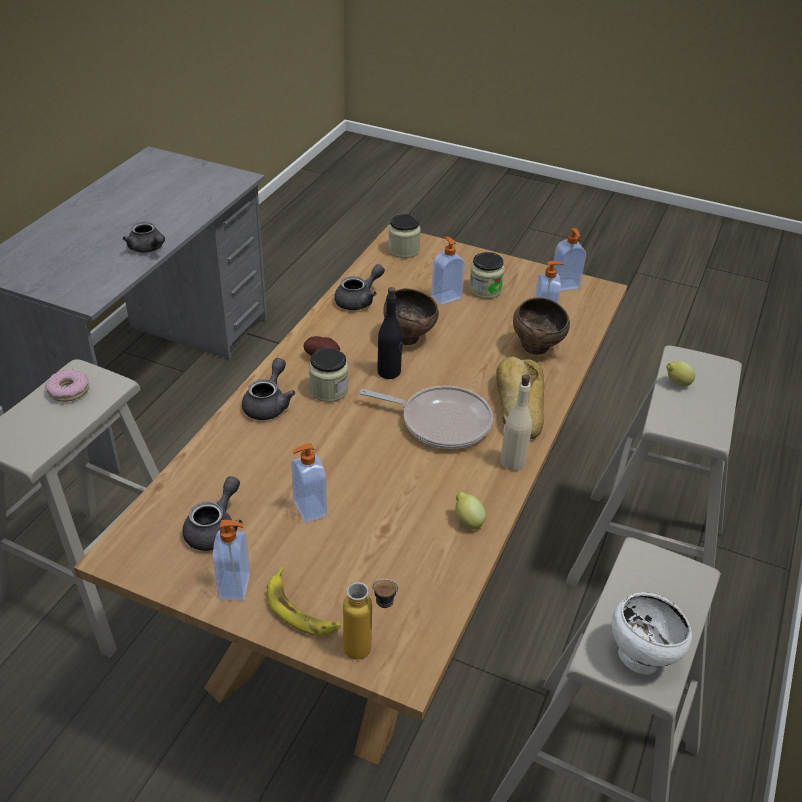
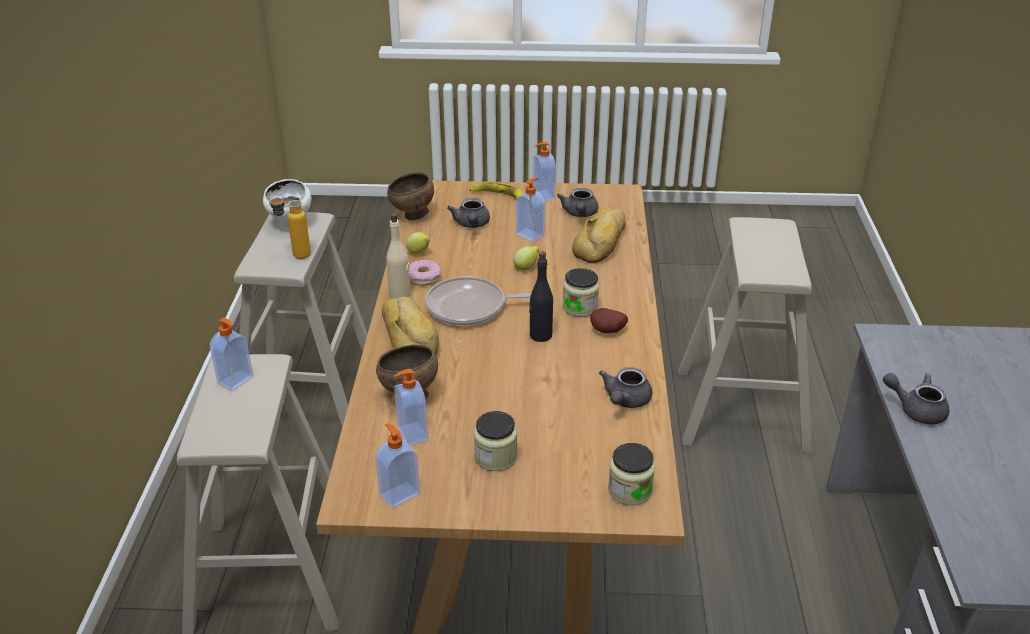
camera: 160 degrees right, 5 degrees down
(69, 390) = (778, 262): donut -> donut (423, 278)
(230, 470) = (602, 241): none -> bread
(269, 404) = (617, 285): grey teapot -> grey teapot (471, 224)
(369, 650) = (449, 191): bottle -> bottle (294, 256)
(409, 338) = (544, 372): brown bowl -> brown bowl (413, 216)
(445, 297) = (535, 433): soap dispenser -> soap dispenser (236, 381)
(676, 383) = (255, 407): lemon -> lemon (526, 268)

